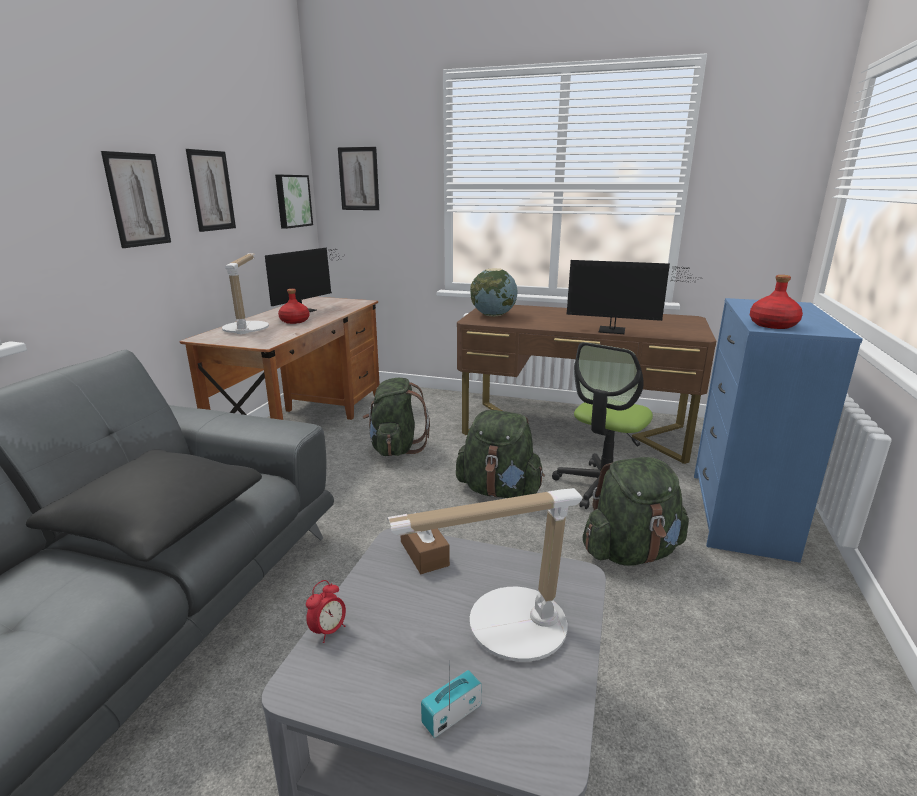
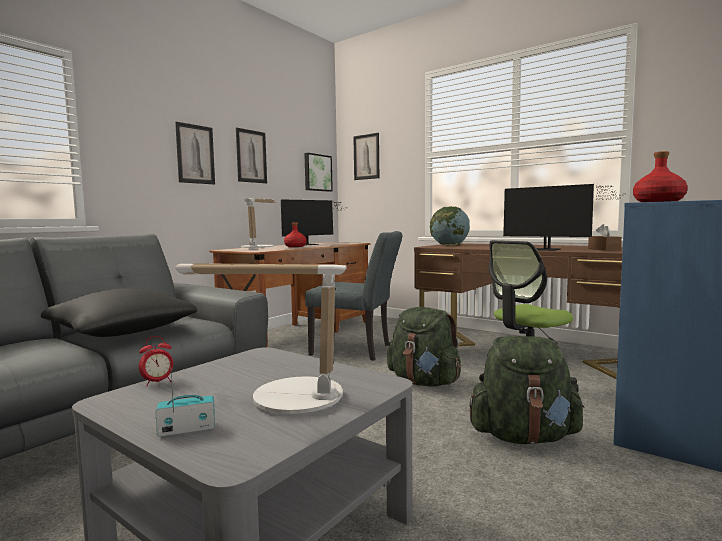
camera: 20 degrees right, 15 degrees down
(395, 448) = (357, 350): green backpack -> grey chair
(424, 553) = (273, 359): brown tissue box -> brown tissue box (603, 249)

